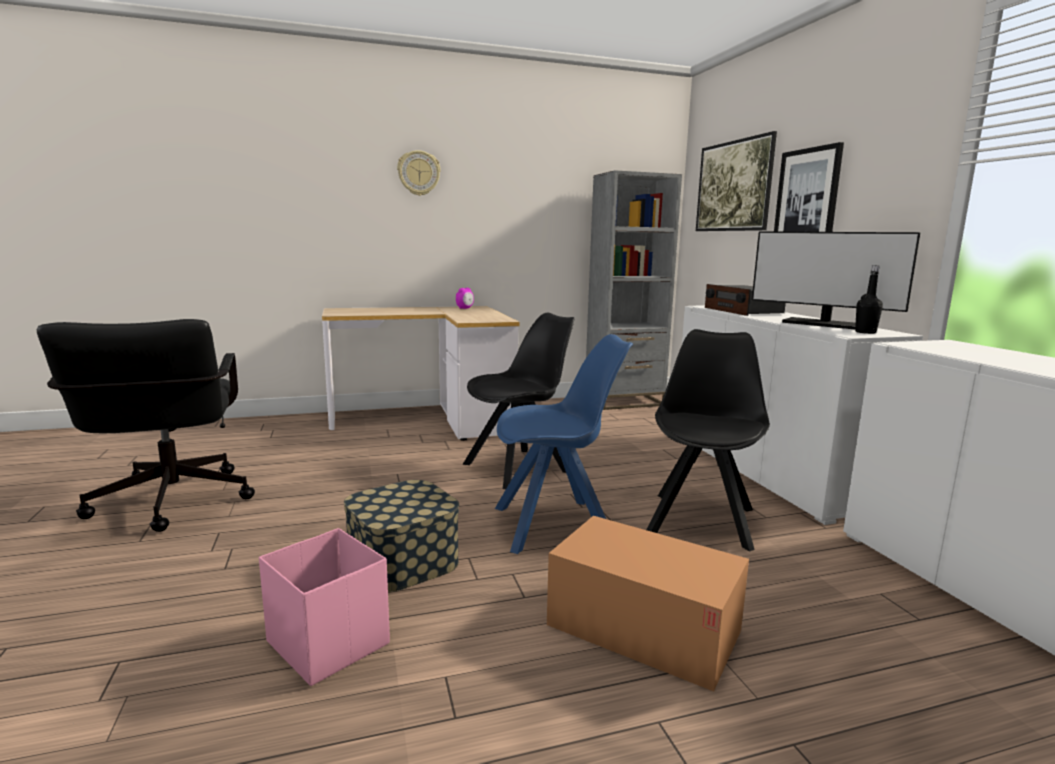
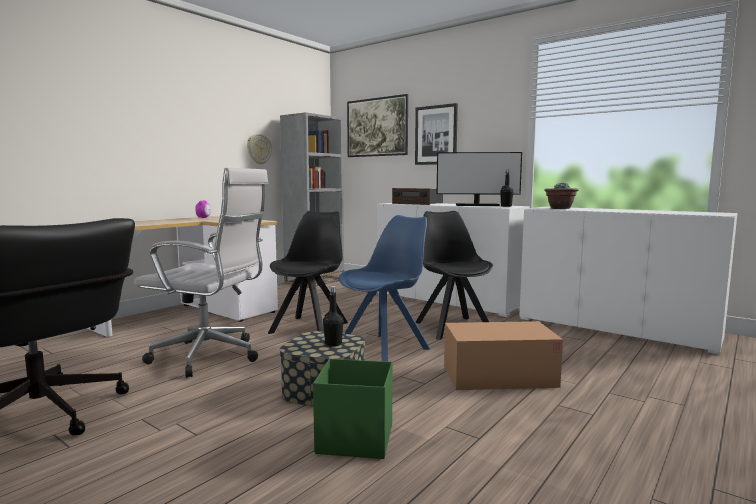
camera: 35 degrees left, 5 degrees down
(328, 642) = (354, 439): pink storage box -> green storage box
(371, 478) = (211, 357): none -> white office chair
(408, 506) = (333, 344): none -> black bottle
(418, 173) = (152, 104): wall clock -> wall clock (259, 149)
(950, 350) = (560, 208): none -> potted plant

